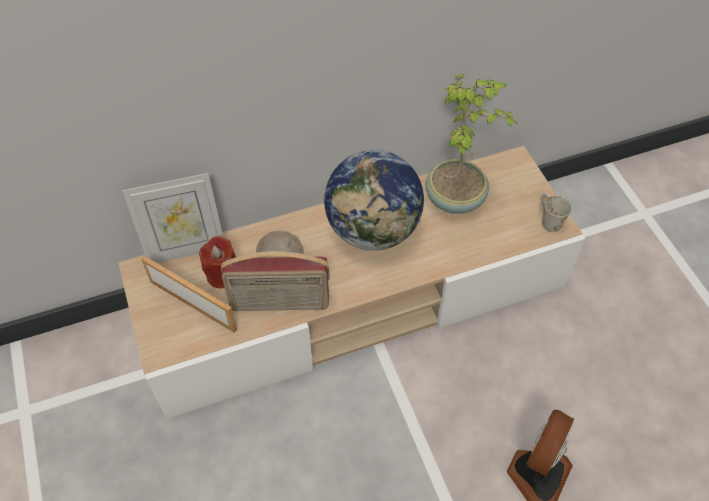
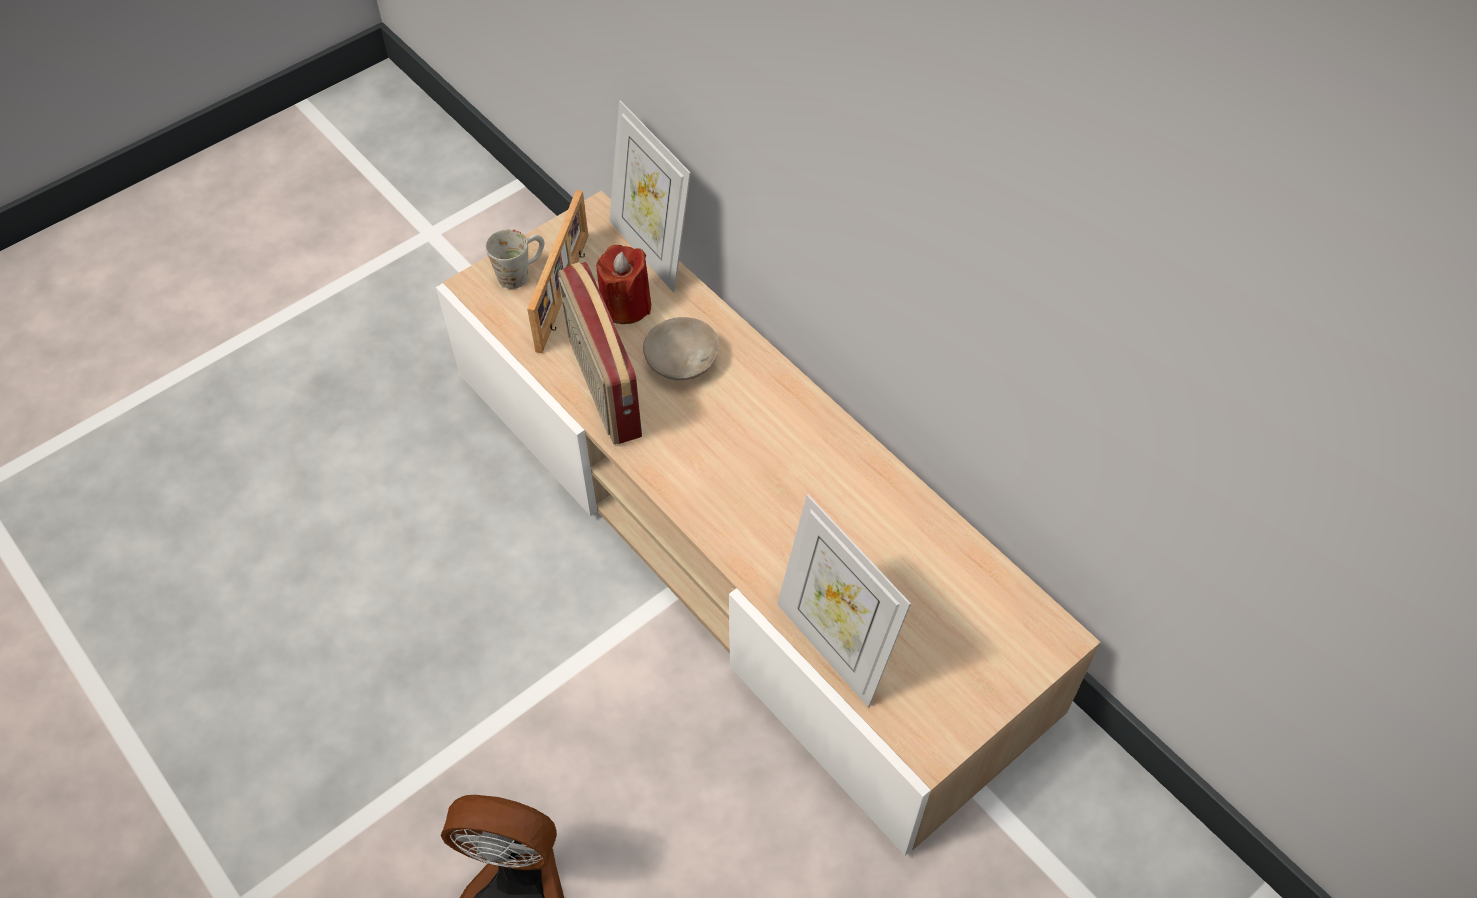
camera: 70 degrees right, 0 degrees up
(373, 230) = (788, 461): globe -> none
(456, 198) = (913, 561): potted plant -> none
(494, 246) = (833, 646): none -> picture frame
(548, 220) = (935, 721): white mug -> white mug (521, 272)

